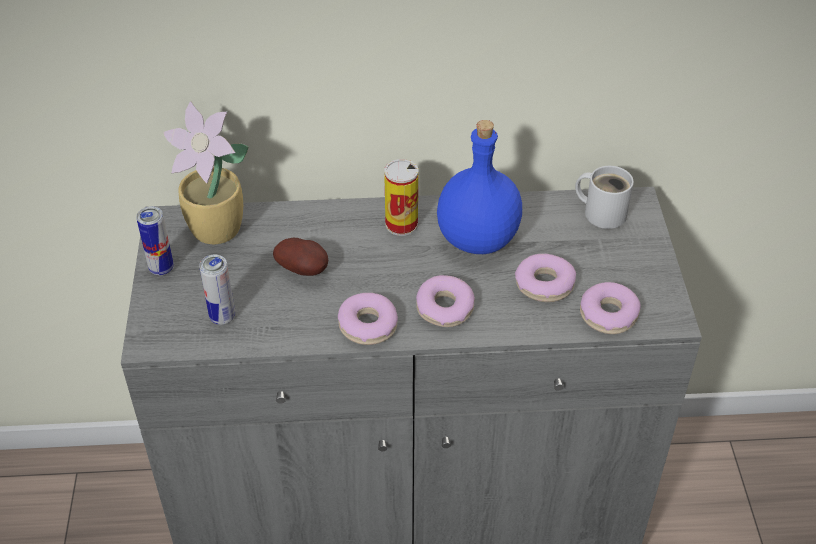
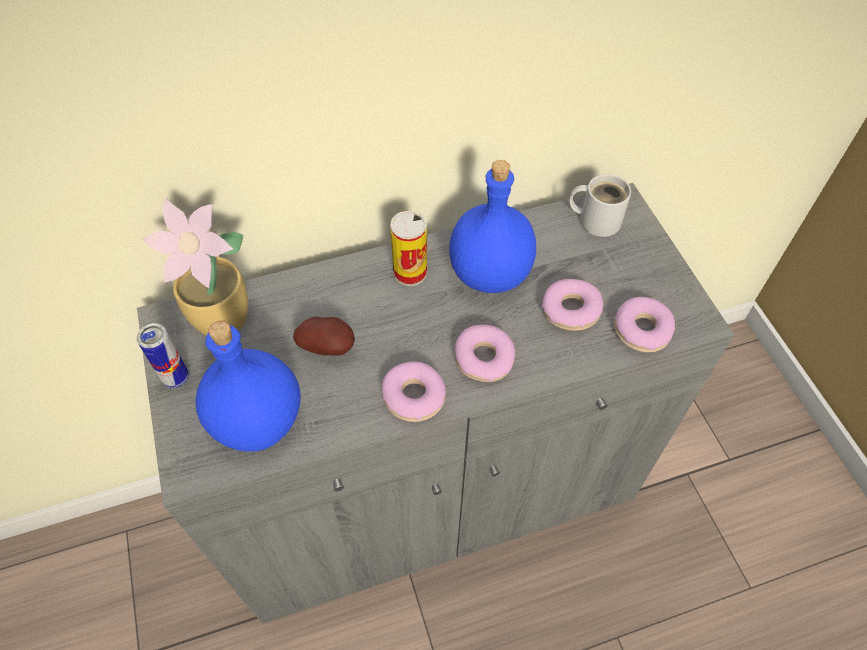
camera: 15 degrees left, 10 degrees up
(222, 317) = (259, 422): can -> blue bottle

